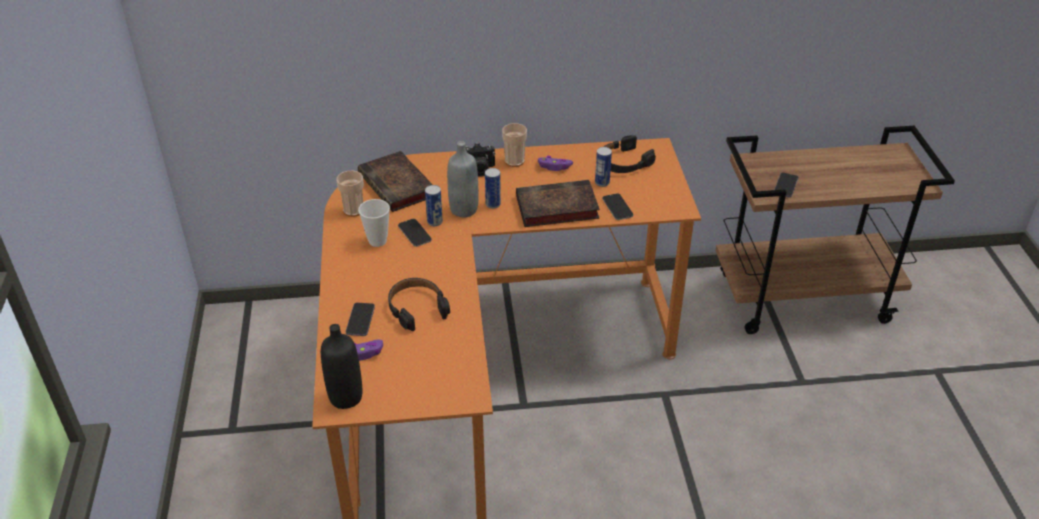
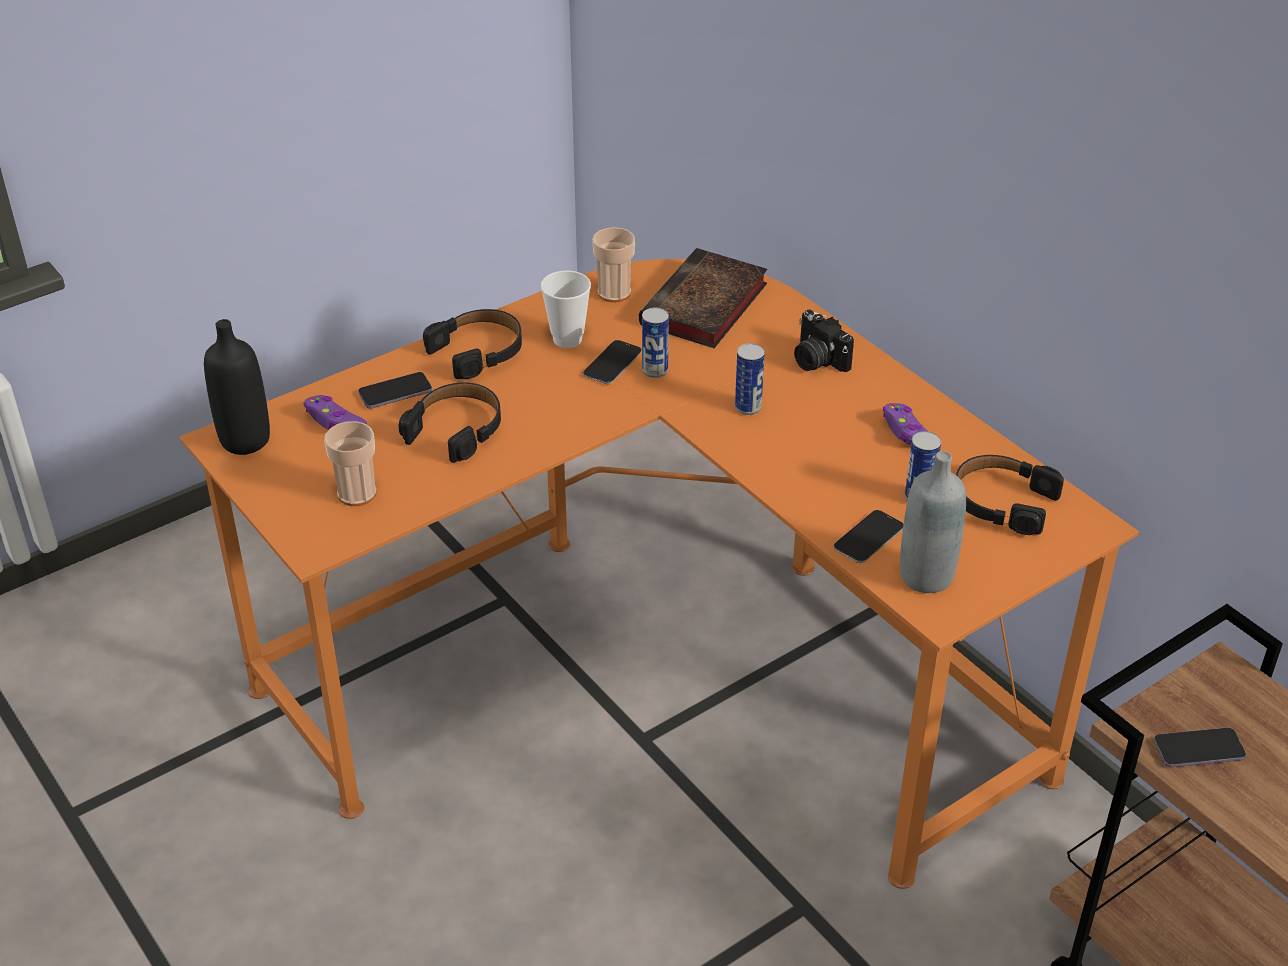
camera: 60 degrees right, 0 degrees up
(354, 276) = (478, 351): none -> black headphones
(464, 209) = (708, 385): grey bottle -> grey bottle (926, 576)
(514, 161) = (877, 387): cup -> cup (357, 494)
(555, 208) = (799, 472): book -> none

